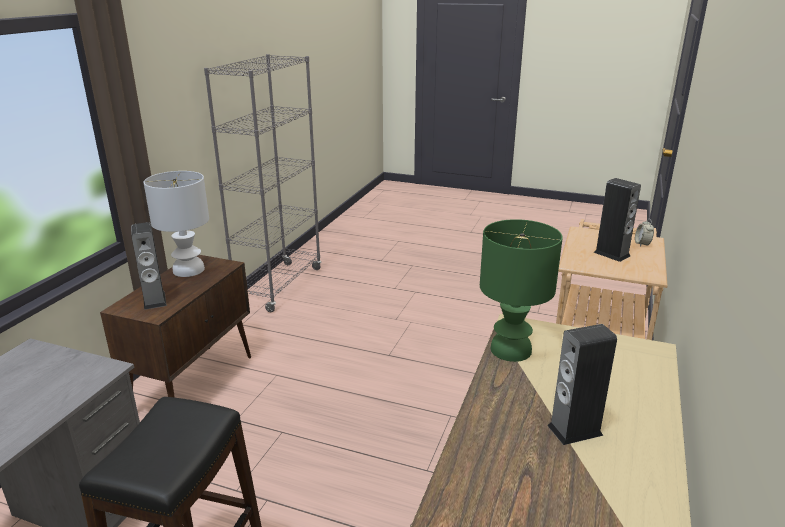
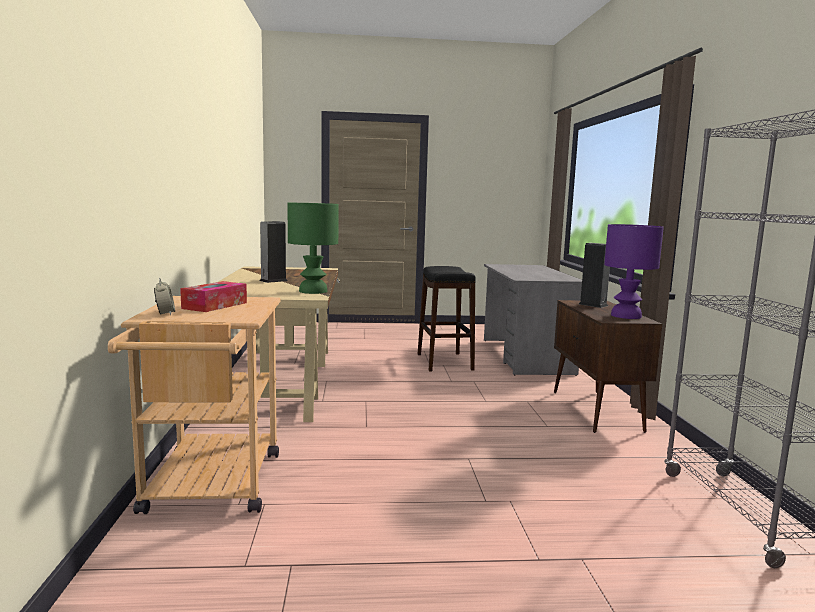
camera: 155 degrees right, 15 degrees down
(187, 270) = (626, 316): white table lamp -> purple table lamp
(611, 254) = (215, 305): speaker -> tissue box

